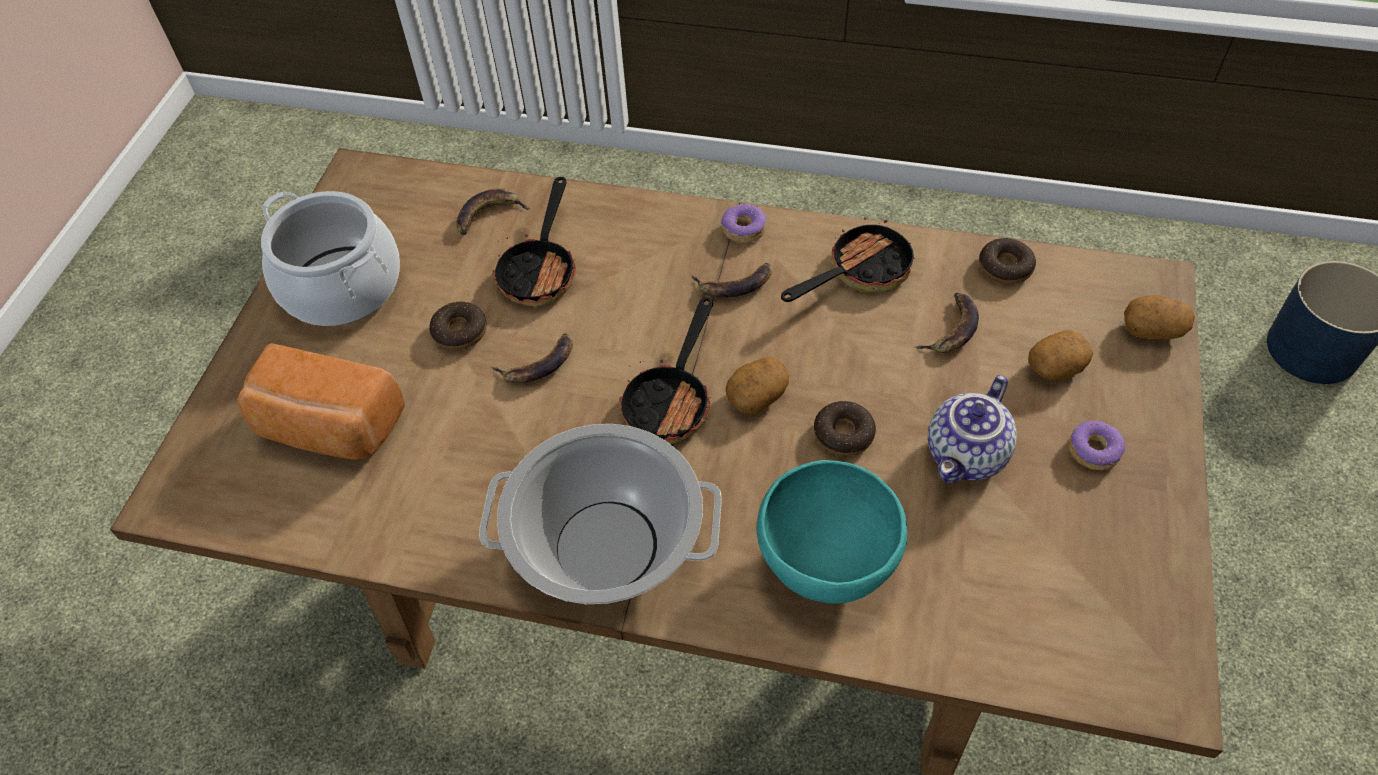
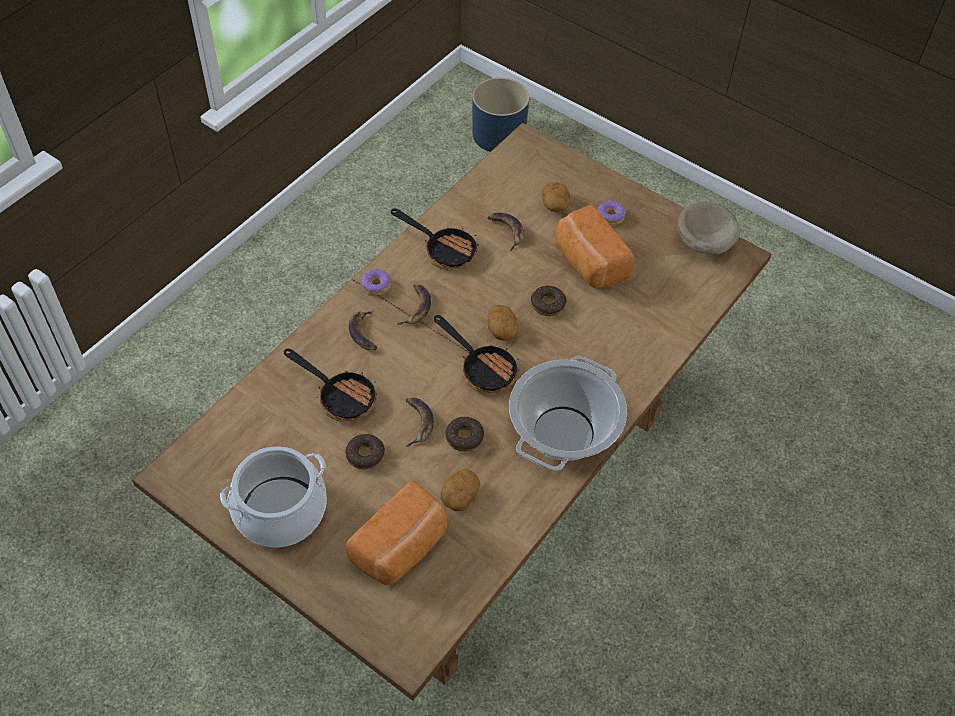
camera: 70 degrees left, 0 degrees up
(488, 215) = (271, 409): banana -> banana (364, 333)
(826, 563) = (620, 344): turquoise bowl -> none
(859, 272) = (444, 250): frying pan -> frying pan turned 135 degrees clockwise
(967, 456) = (588, 263): teapot -> bread
(1005, 267) = (480, 190): donut -> donut (464, 437)
(1148, 617) = (703, 244): none -> beige bowl
(1153, 329) = (554, 158): potato -> potato (460, 495)

